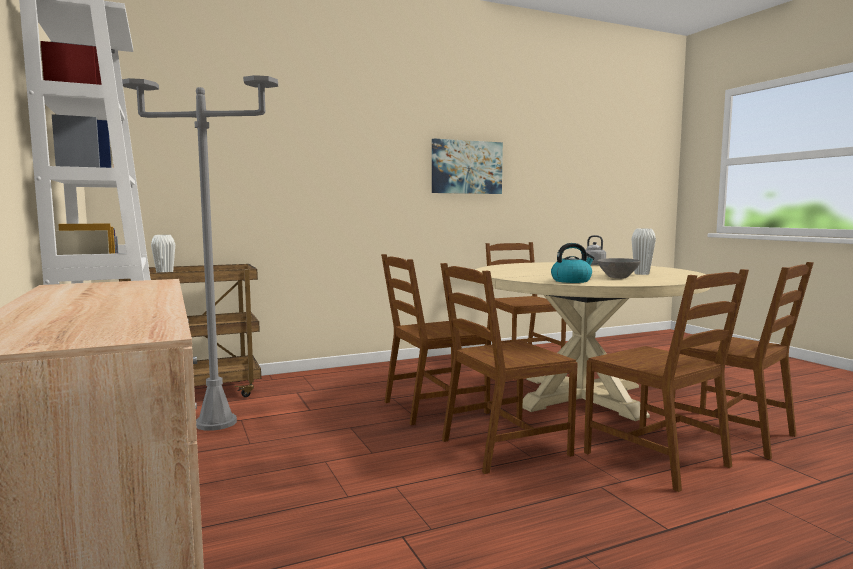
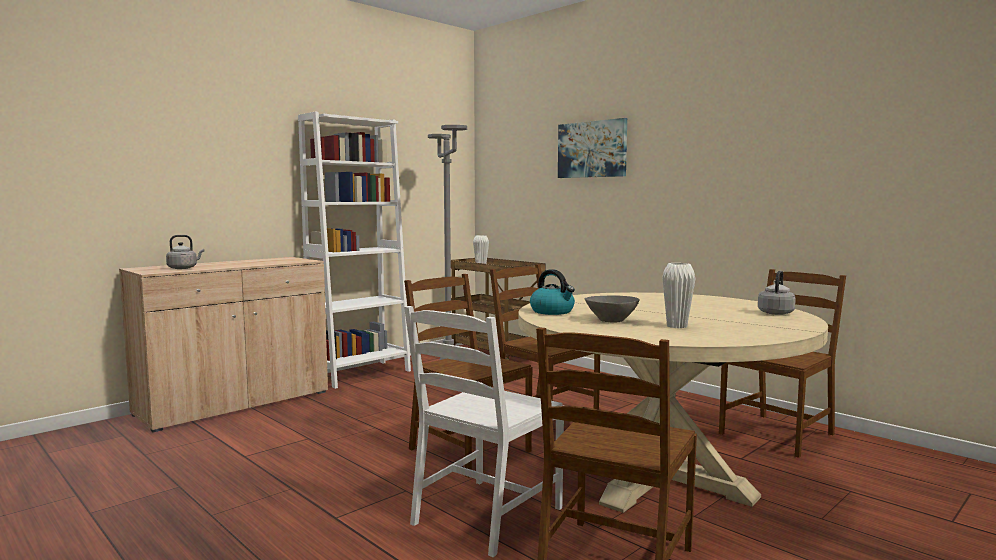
camera: 70 degrees right, 0 degrees up
(110, 320) = (184, 268): none -> grey kettle
(466, 167) = (763, 169): picture -> picture (592, 149)
(658, 459) = (486, 516): brown chair -> white chair

